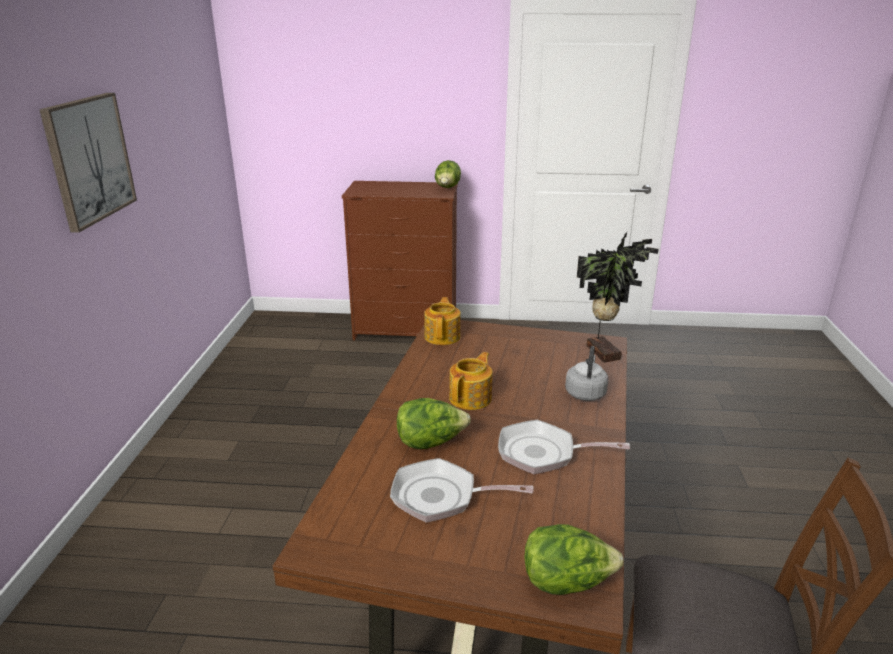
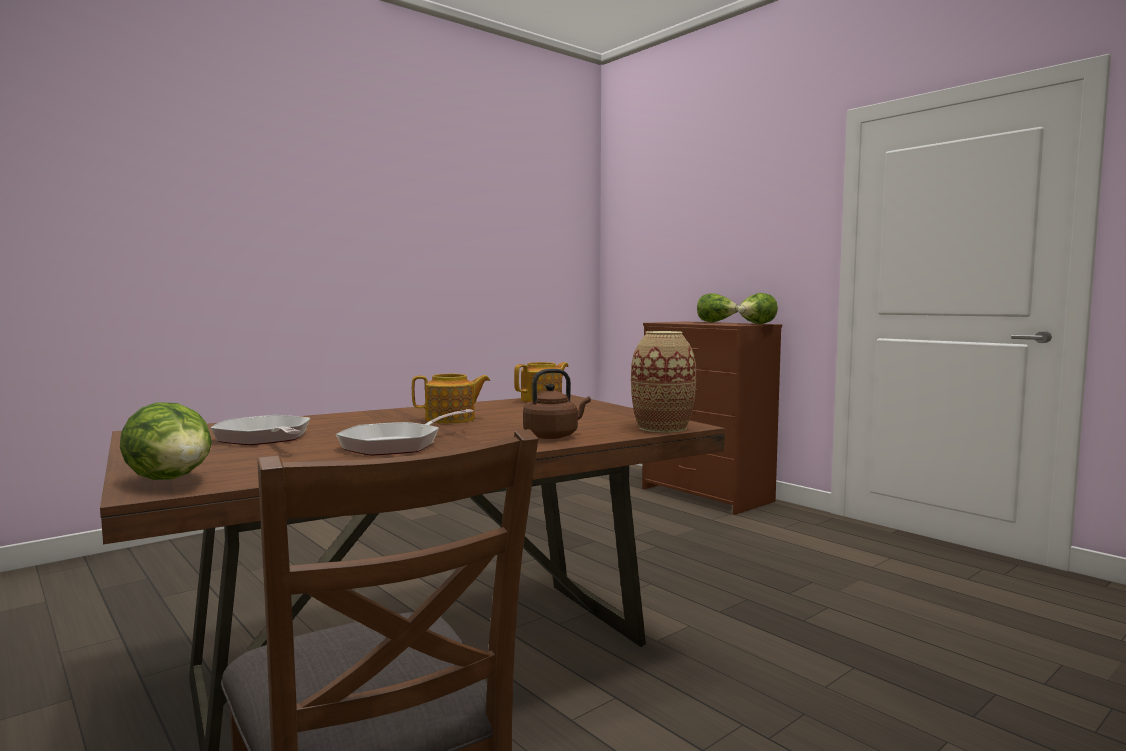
camera: 45 degrees right, 20 degrees down
(89, 159) = (391, 240): picture -> none
(430, 442) = (349, 424): lettuce -> lettuce (716, 322)
(543, 453) = (397, 444): frying pan -> frying pan turned 105 degrees counterclockwise
(585, 392) = (553, 436): grey kettle -> brown kettle
(605, 352) = (662, 428): potted plant -> vase

